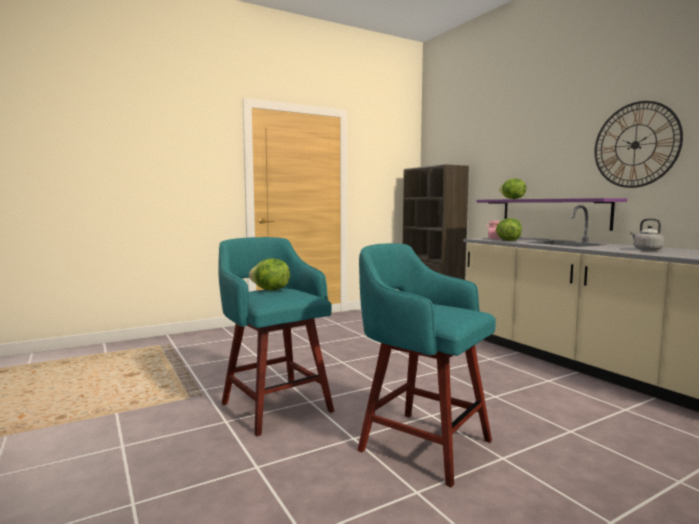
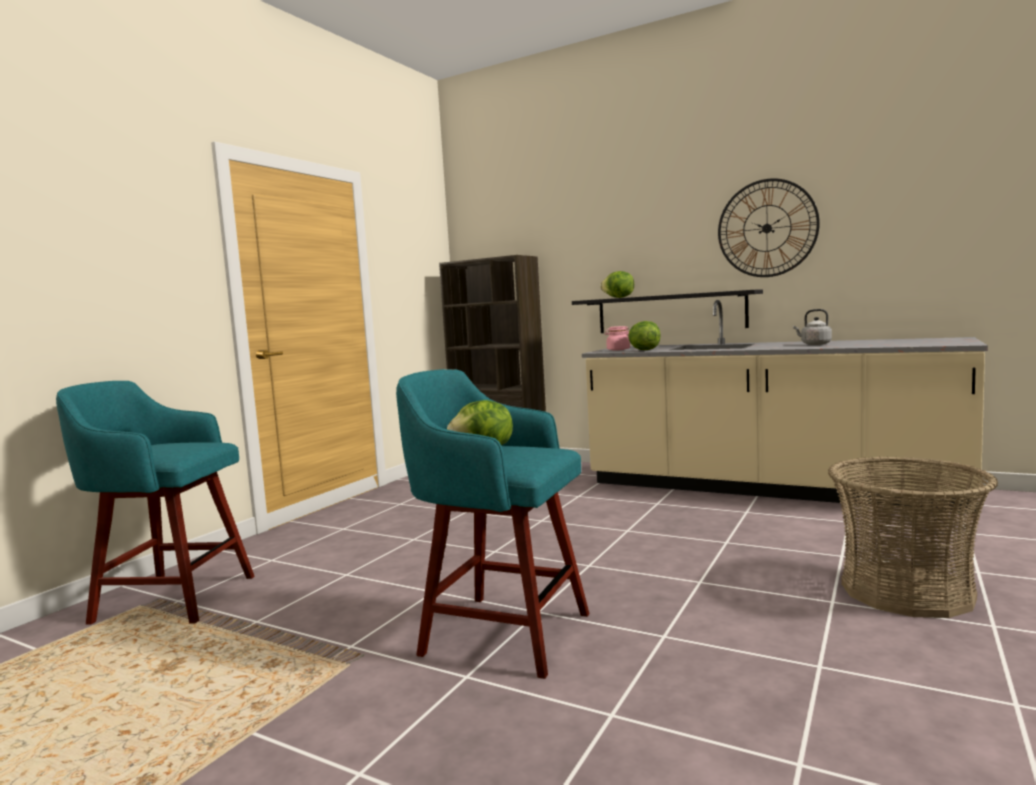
camera: 30 degrees left, 0 degrees up
(421, 444) = (741, 615): turquoise stool -> turquoise stool (171, 598)
(553, 213) = (670, 313): purple shelf -> black shelf
(579, 472) = (907, 591): none -> basket

